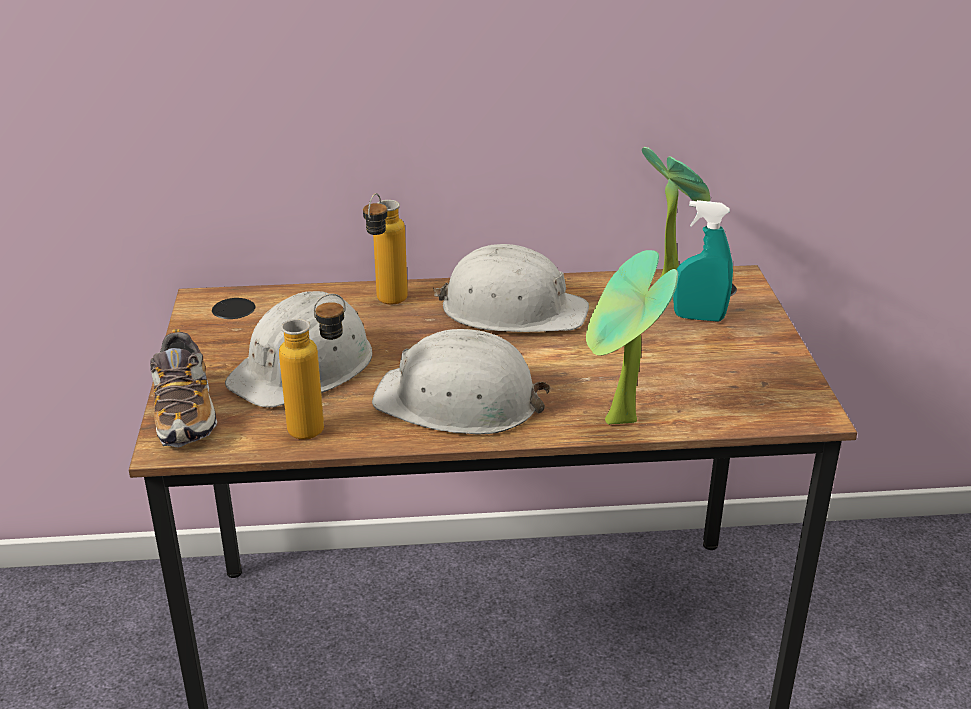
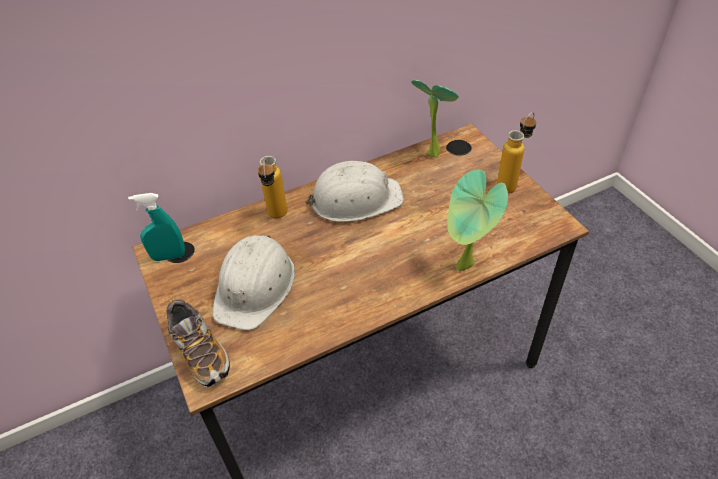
camera: 20 degrees left, 15 degrees up
(321, 427) = (294, 332): bottle -> bottle (511, 183)
(459, 401) = (365, 282): white hard hat -> none
(699, 317) = (463, 173): turquoise spray bottle -> turquoise spray bottle (169, 256)

